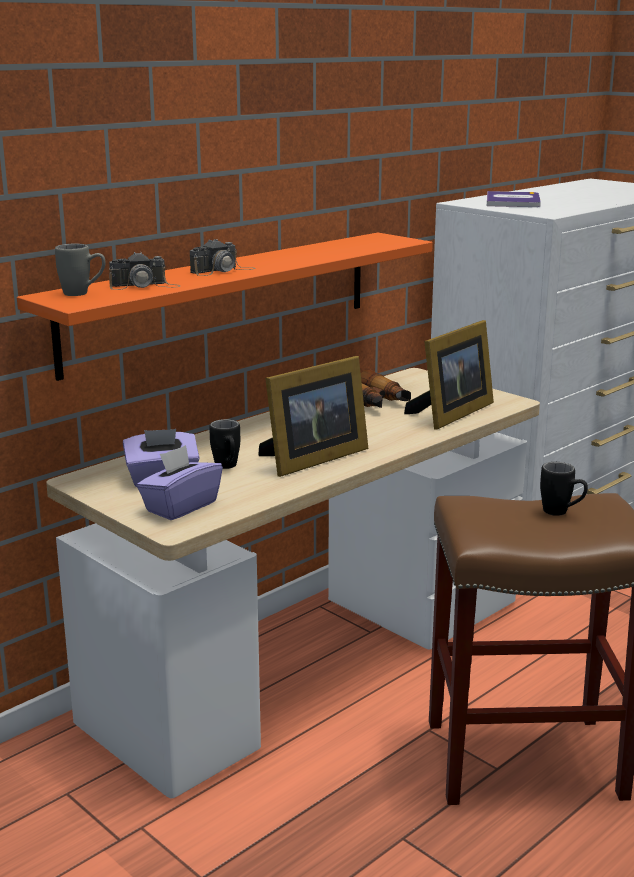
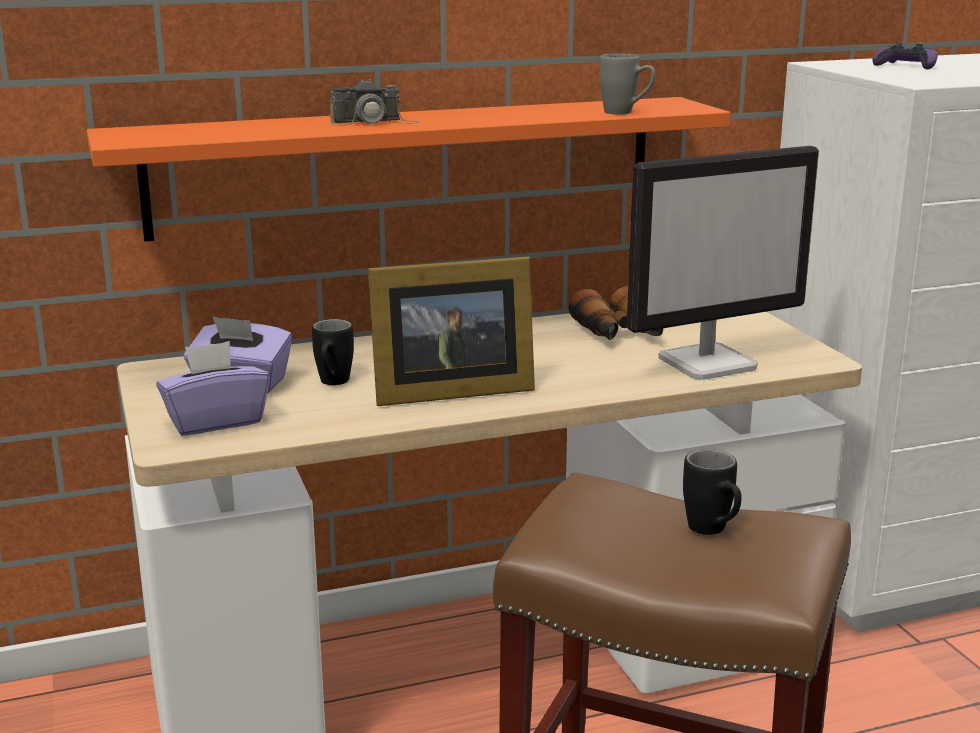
camera: 25 degrees right, 0 degrees up
(83, 293) = (158, 132): grey mug -> grey mug (626, 113)
(144, 286) = (244, 130): camera -> none
(451, 414) = (708, 363): picture frame -> monitor
(512, 201) = (905, 66): book -> purple game controller

